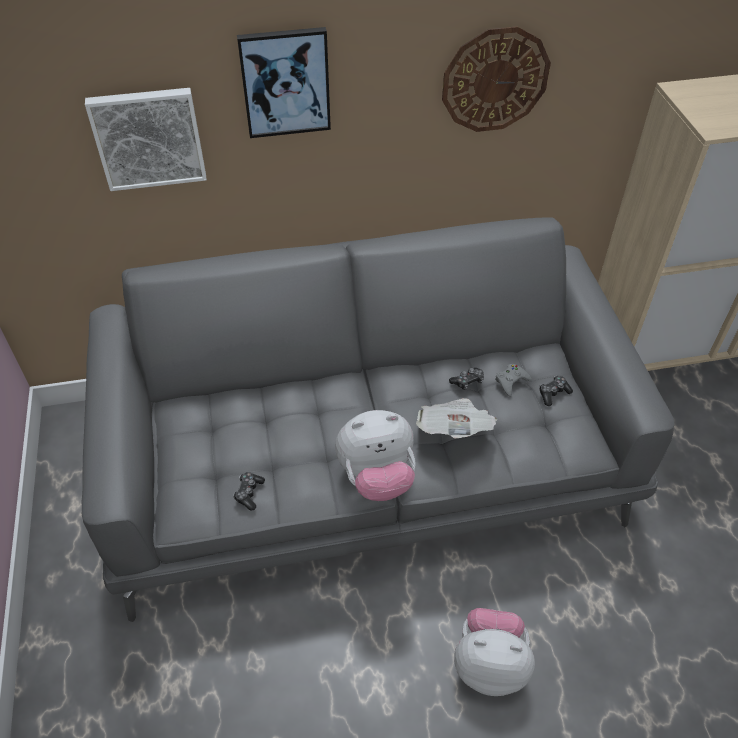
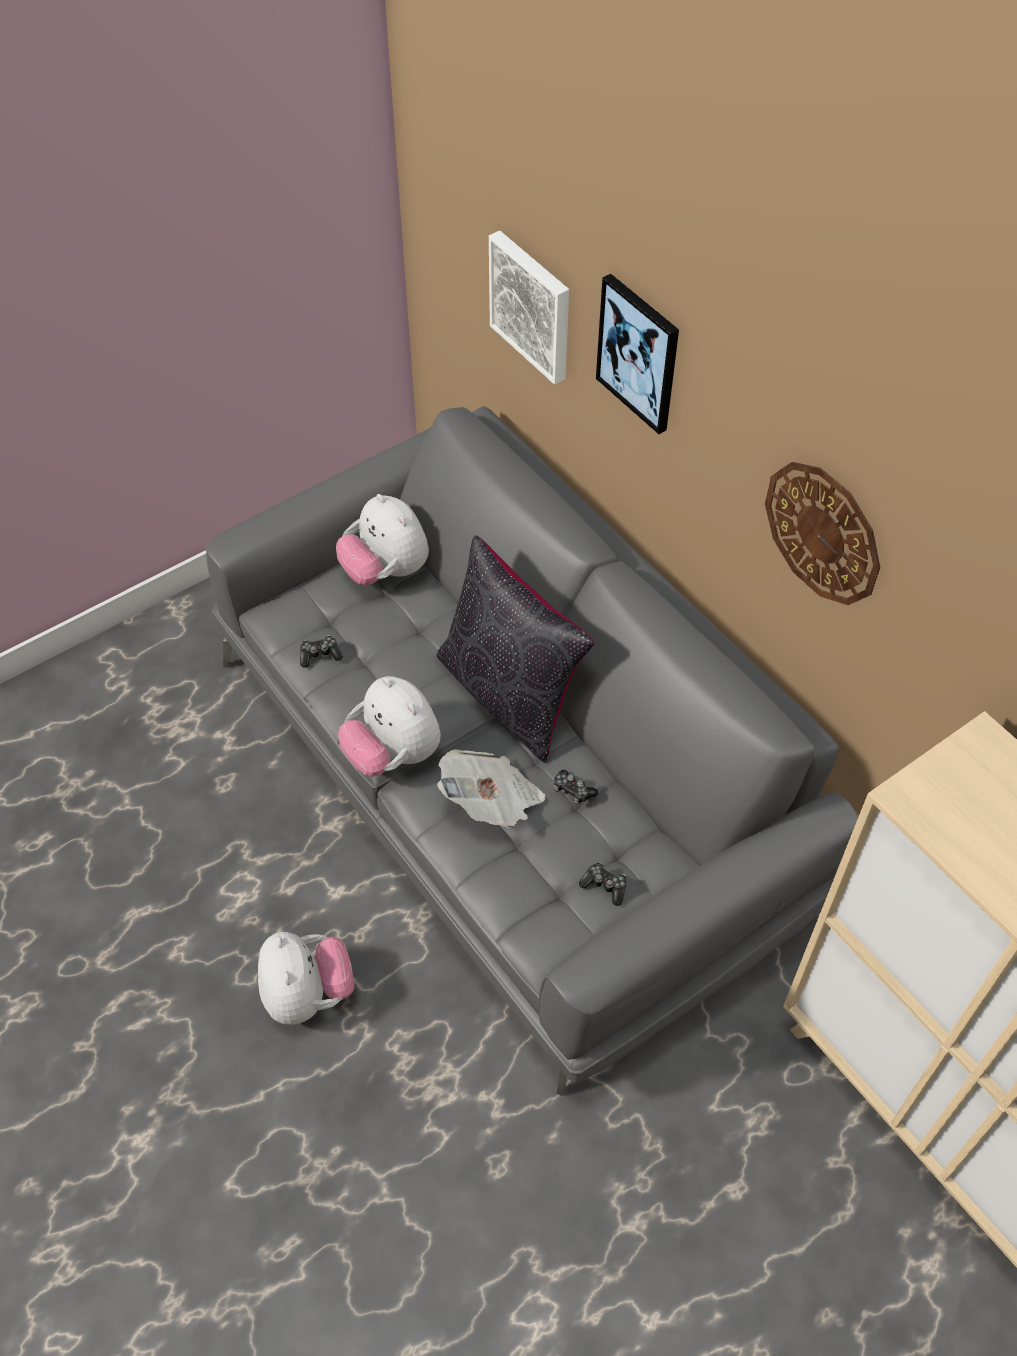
camera: 65 degrees right, 5 degrees up
(194, 419) = (386, 571): none -> plush toy
(362, 387) = (509, 694): none -> black pillow
(511, 381) = (599, 836): grey game controller -> none

